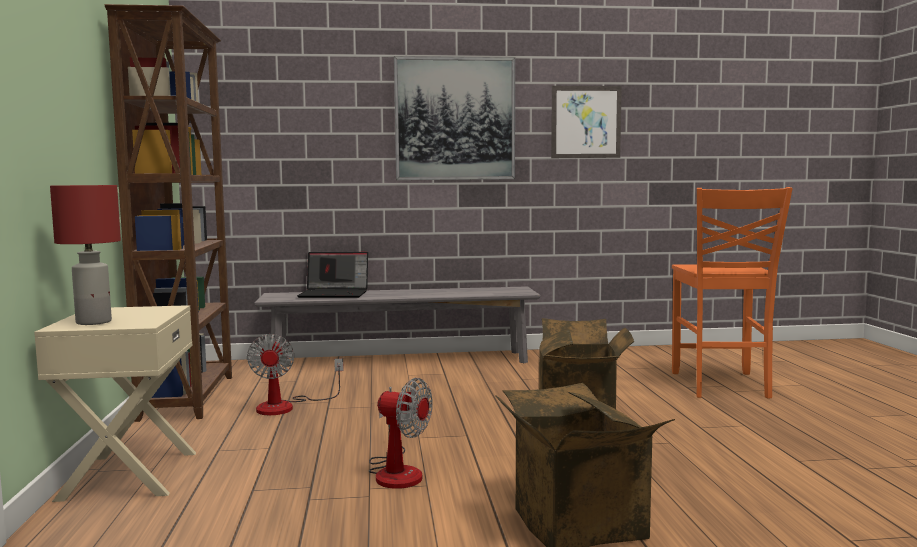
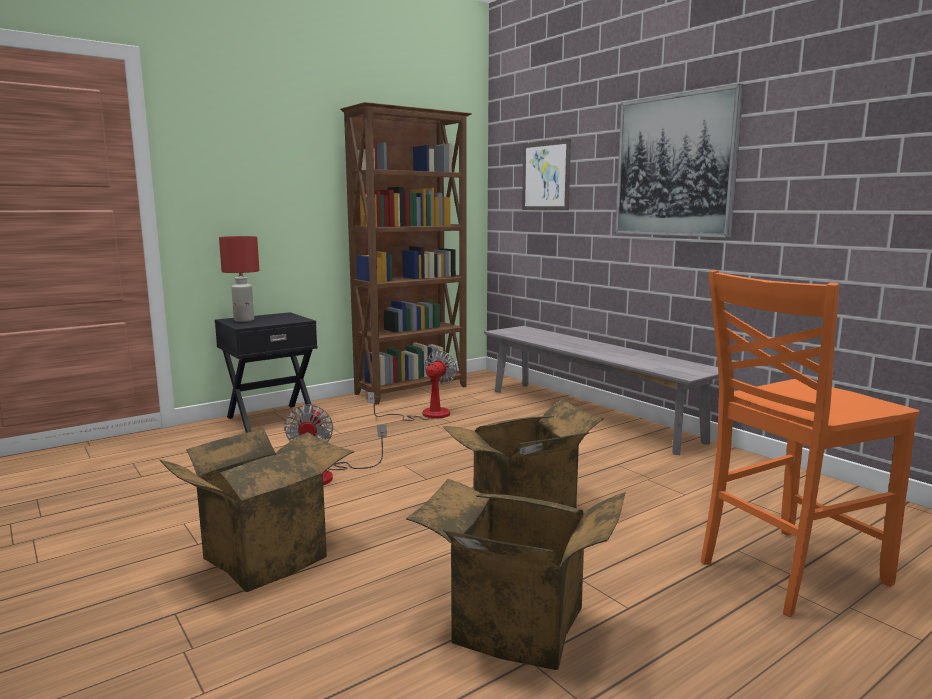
camera: 60 degrees right, 5 degrees up
(127, 475) = (271, 418): beige nightstand -> black nightstand
(286, 406) = (425, 415): fan -> fan turned 150 degrees clockwise
(335, 294) = (551, 337): laptop -> none
(586, 122) = (831, 161): picture -> picture (545, 176)
(757, 457) = (514, 628): none -> cardboard box

